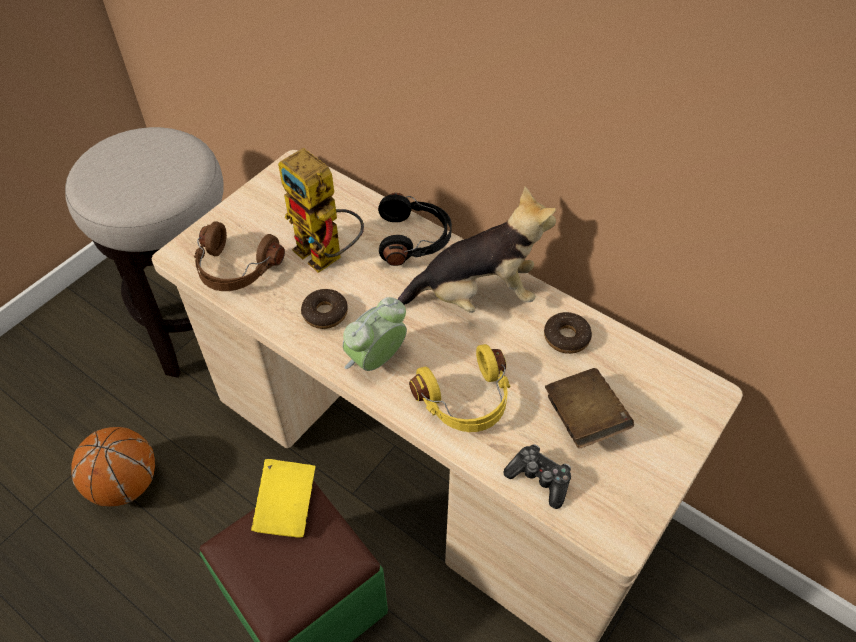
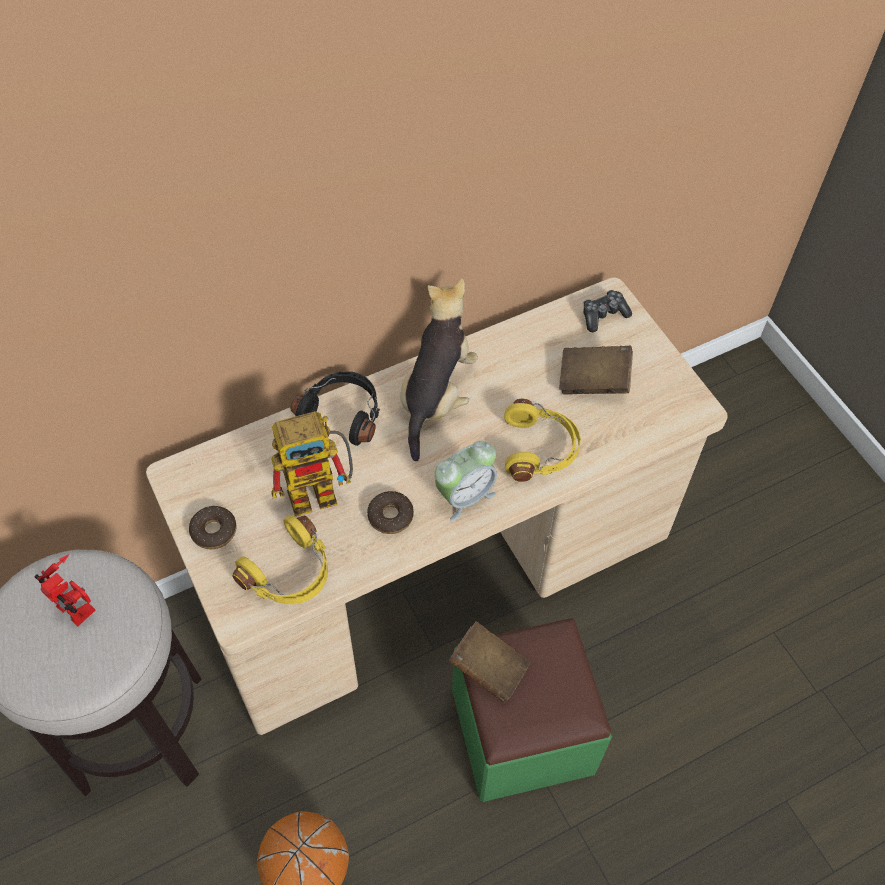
camera: 65 degrees left, 5 degrees up
(157, 167) = (81, 606): none -> toy robot
(235, 270) = (290, 573): brown headphones -> yellow headphones
(287, 506) = (488, 669): yellow book -> brown book
(376, 360) = (465, 496): alarm clock -> alarm clock turned 105 degrees counterclockwise
(539, 478) = (631, 433): game controller -> game controller (603, 315)
(566, 337) = (513, 355): donut -> donut (214, 531)

